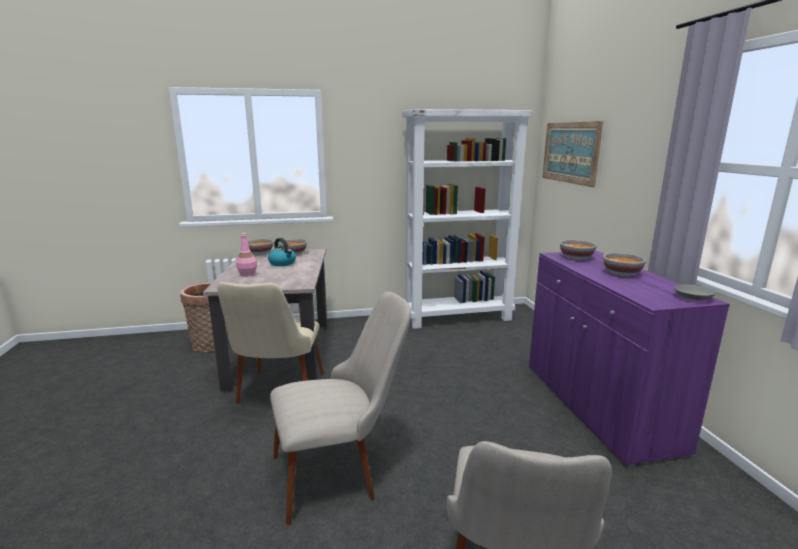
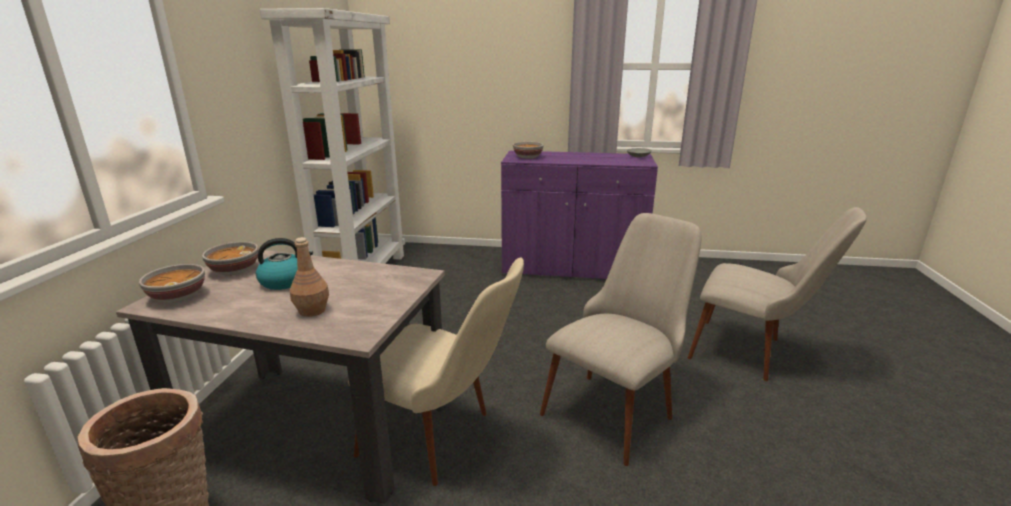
camera: 70 degrees left, 5 degrees up
(247, 274) = (312, 310): pink bottle -> brown bottle
(341, 471) = (617, 405): beige chair -> beige chair turned 45 degrees clockwise
(570, 152) = (422, 63): picture -> none
(622, 273) = (579, 157): bowl -> none

